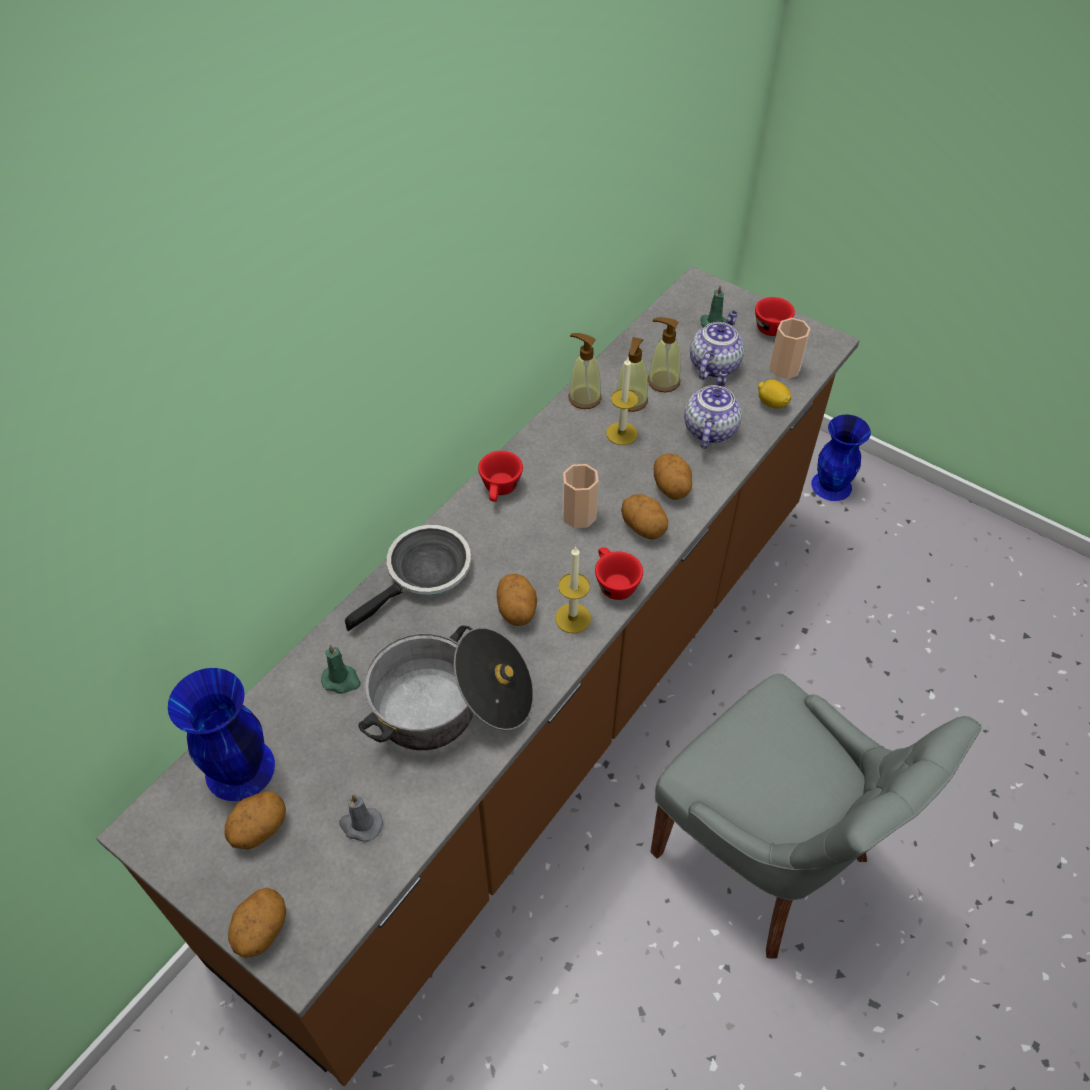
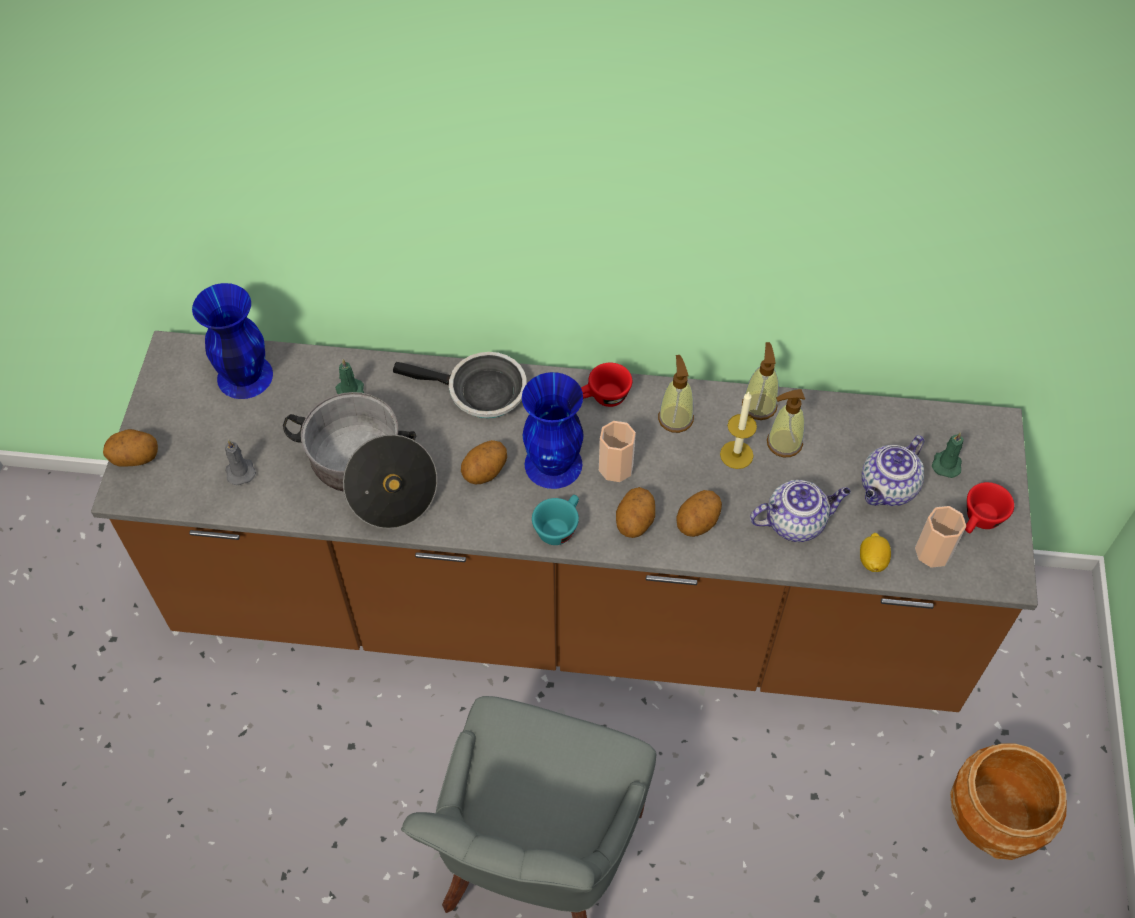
camera: 60 degrees right, 5 degrees up
(259, 828) = (206, 414): potato -> none
(572, 618) = (503, 515): candle -> none
(613, 583) = (558, 527): red cup -> turquoise cup
(663, 381) = (830, 457): soap dispenser -> soap dispenser (675, 418)
(714, 365) = (887, 489): teapot -> teapot turned 135 degrees clockwise
(832, 485) = (1031, 746): blue vase -> blue vase (553, 465)
(875, 536) = (993, 819): none -> brown planter

